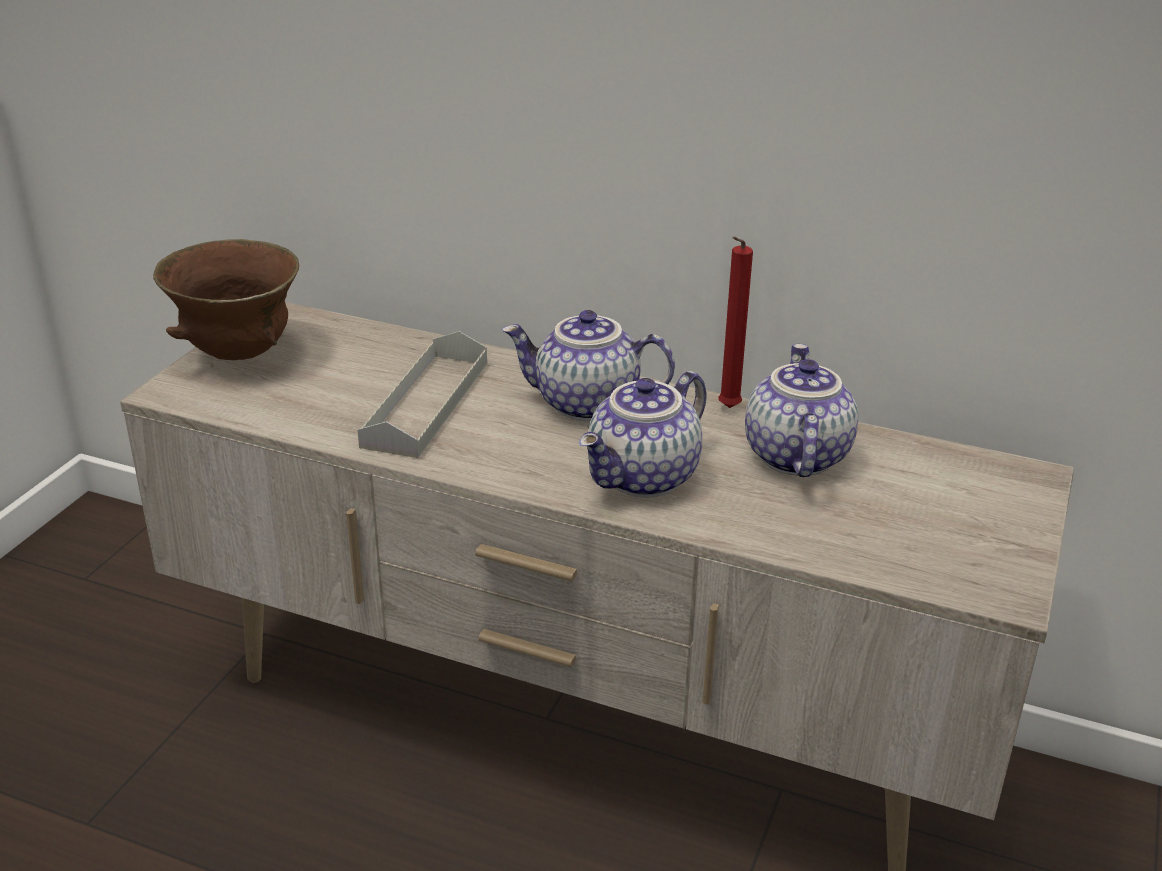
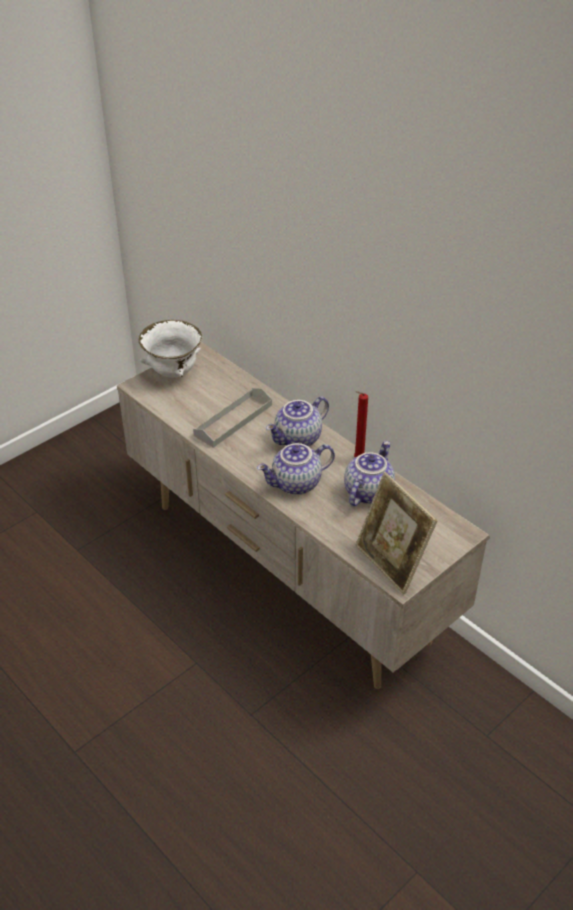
camera: 25 degrees right, 10 degrees up
(238, 355) = (173, 373): brown bowl -> white bowl
(585, 405) = (298, 439): teapot -> teapot turned 75 degrees counterclockwise
(955, 564) = (391, 563): none -> picture frame

